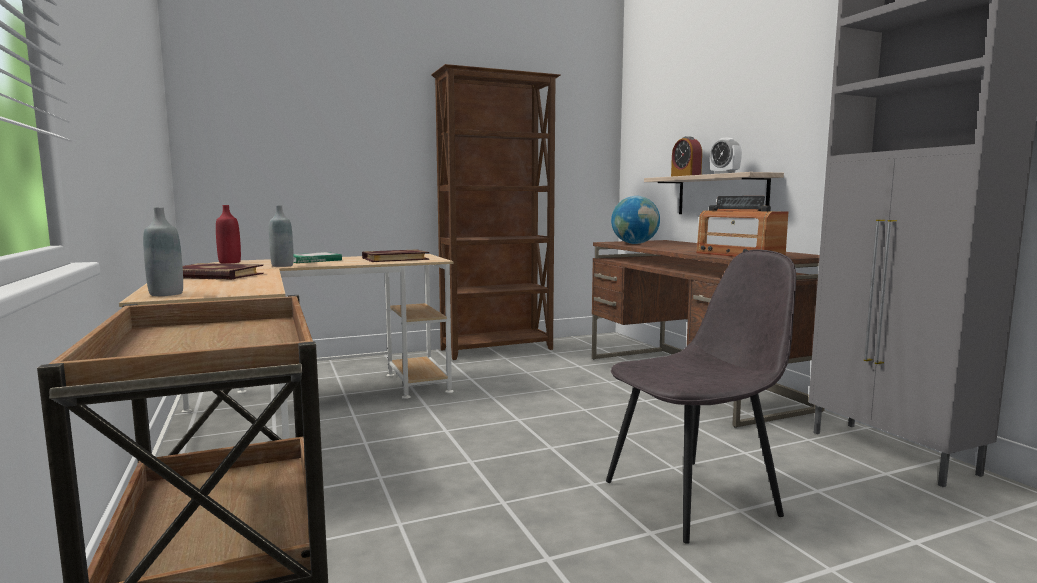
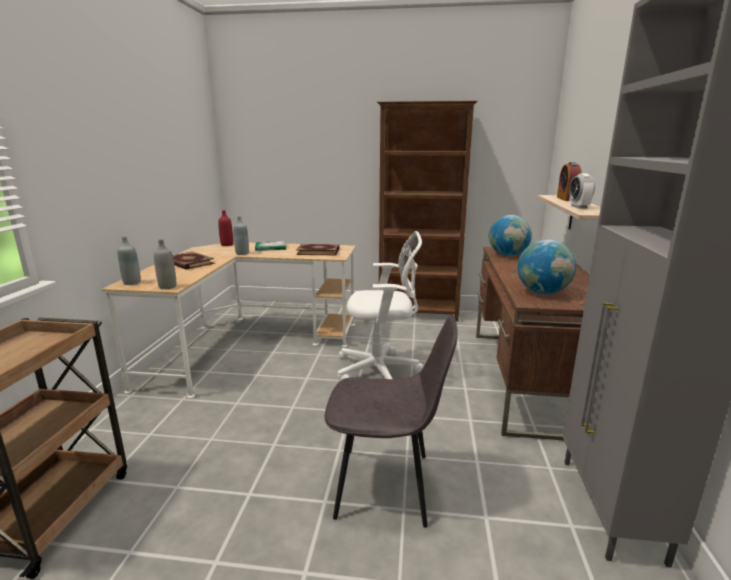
camera: 30 degrees right, 10 degrees up
(251, 291) = (167, 287): none -> grey bottle
(532, 404) = (381, 371): none -> white office chair
(738, 254) = (542, 292): radio -> globe

